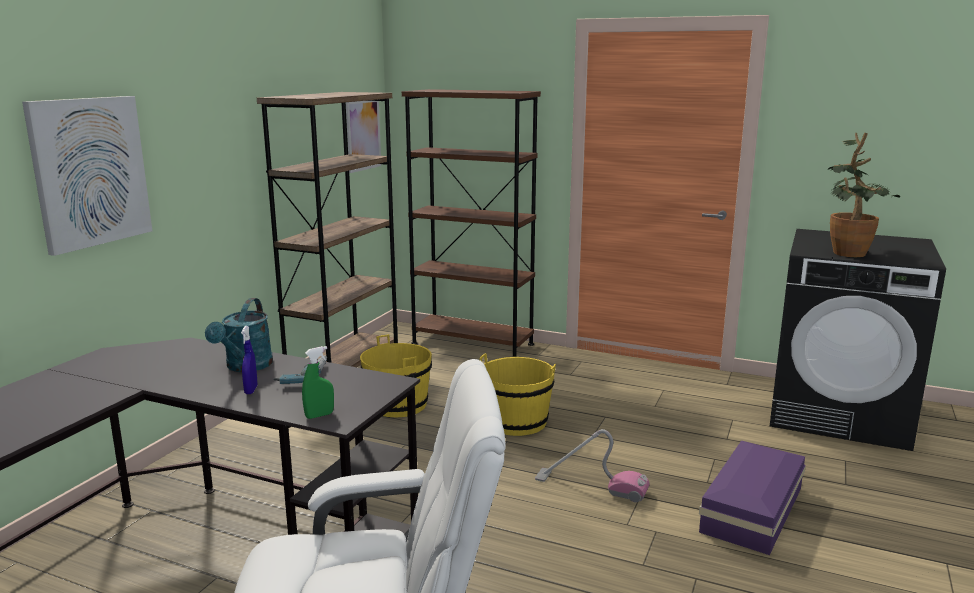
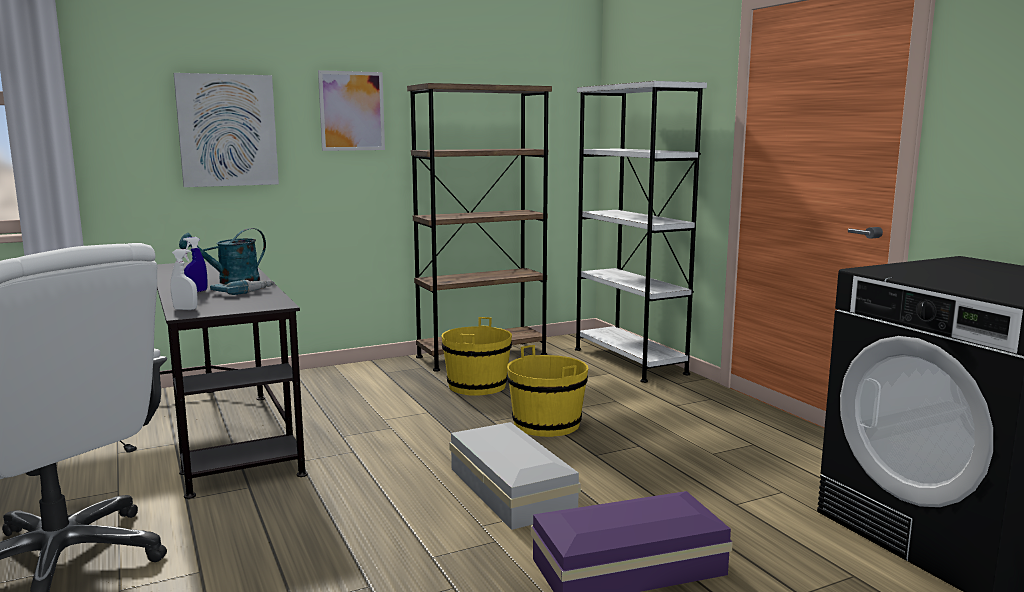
camera: 40 degrees right, 5 degrees down
(319, 415) = (185, 309): green spray bottle -> white spray bottle
(363, 134) = (560, 134): picture -> picture (352, 111)
(472, 344) = (629, 361): brown bookcase -> white bookcase
(591, 486) = (511, 488): vacuum cleaner -> white storage box
(848, 252) = (938, 277): potted plant -> none

